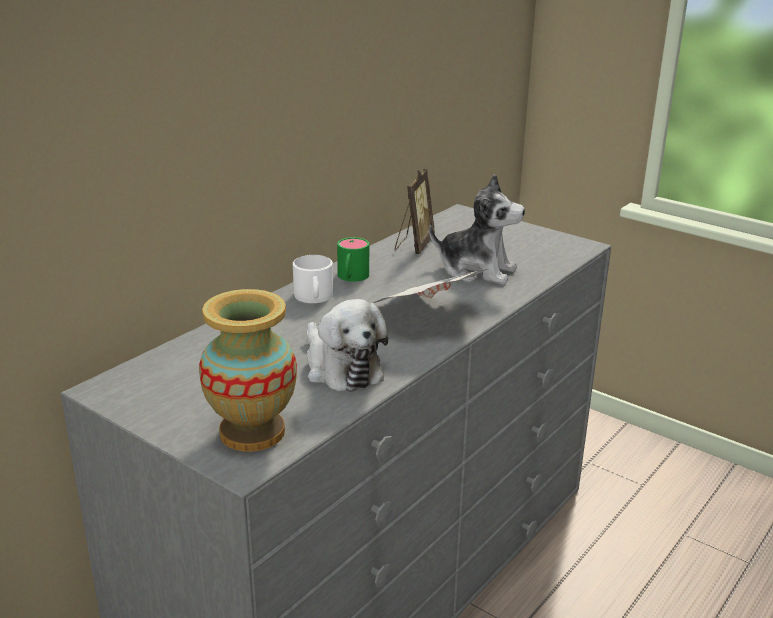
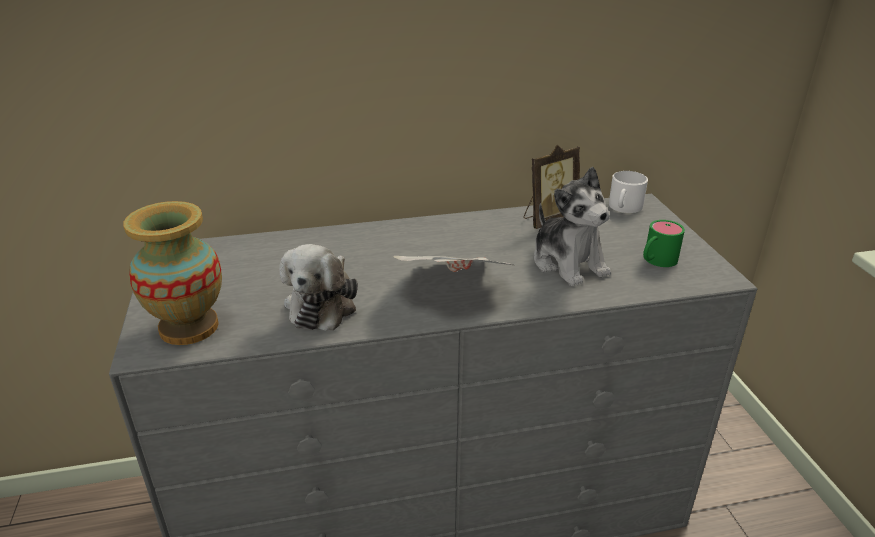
camera: 40 degrees right, 5 degrees up
(314, 297) = (398, 236): white mug -> white mug (624, 207)
(351, 278) = (451, 230): green mug -> green mug (656, 261)

